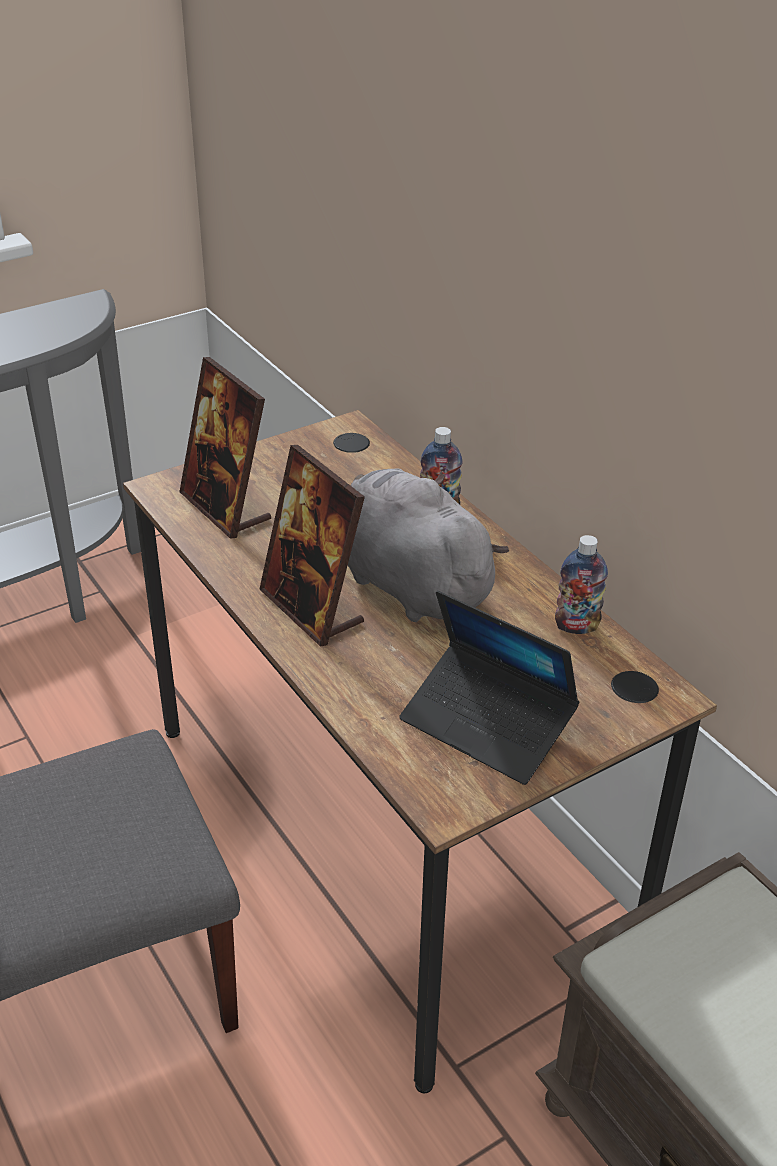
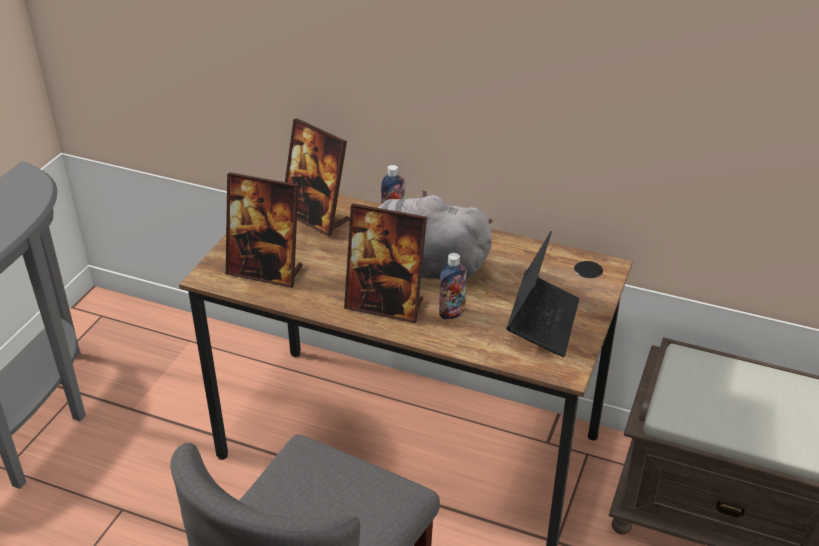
camera: 35 degrees left, 0 degrees up
(352, 469) = (316, 217): none -> picture frame
(487, 724) = (542, 321): laptop -> laptop turned 75 degrees counterclockwise
(576, 626) = (530, 251): bottle -> bottle (452, 313)

